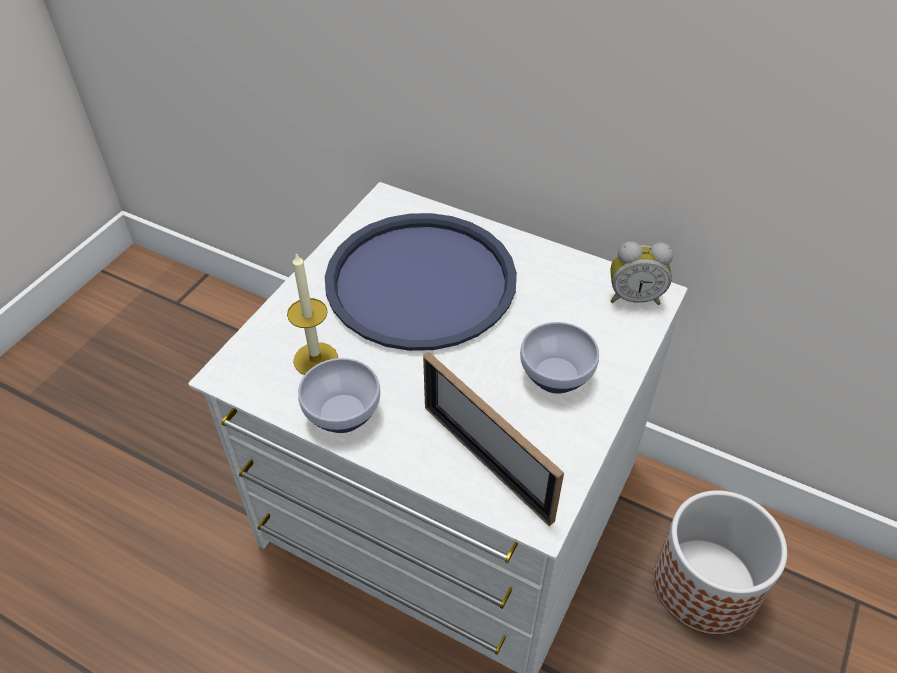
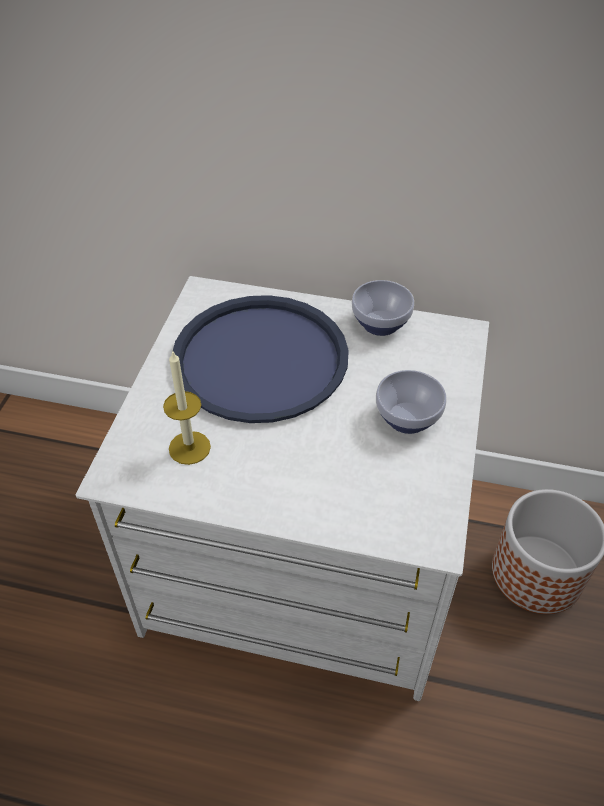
camera: 15 degrees left, 0 degrees up
(343, 412) = (232, 490): bowl -> bowl (380, 322)
(486, 461) = (375, 505): picture frame -> none
(634, 297) = (448, 337): alarm clock -> none

